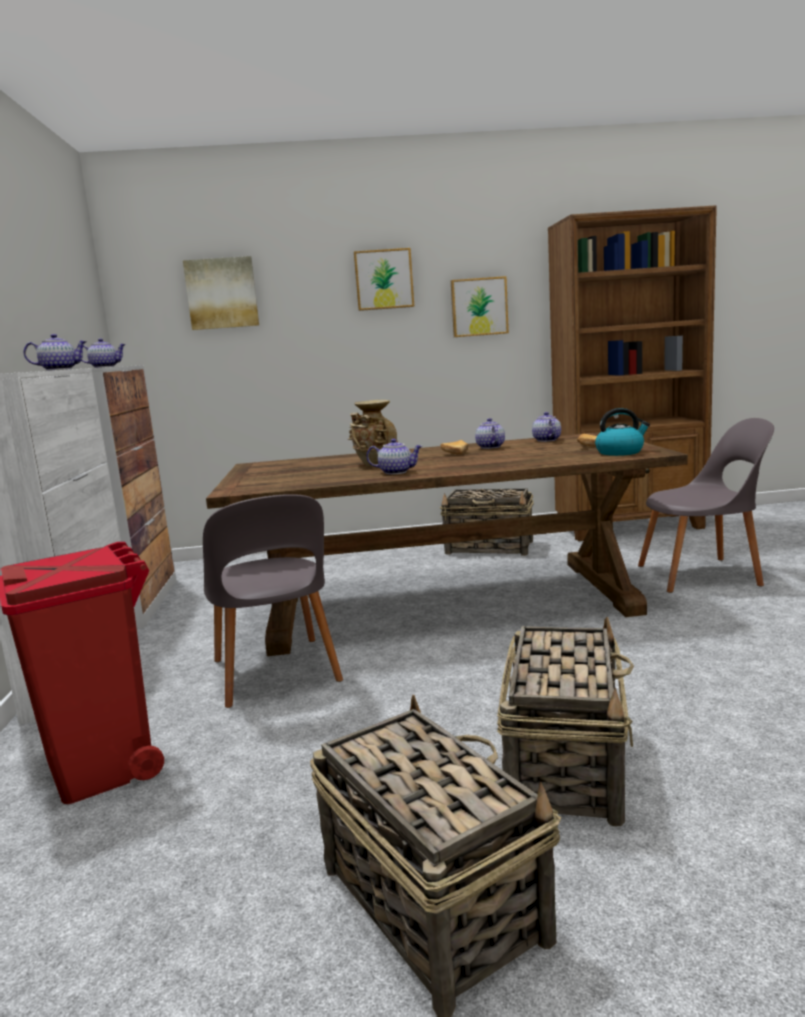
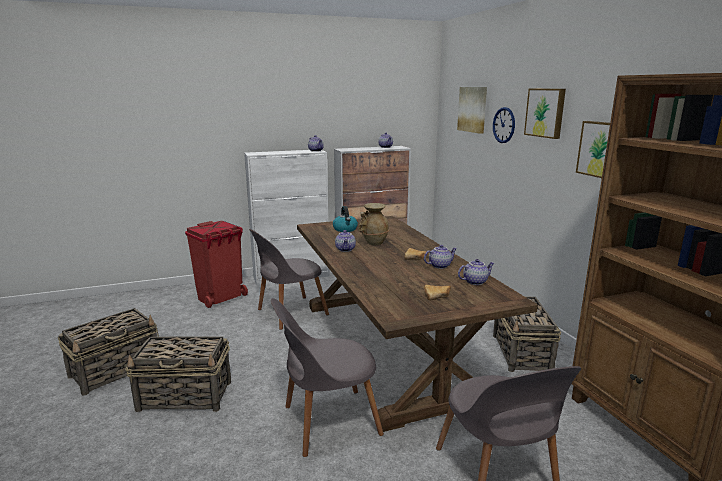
camera: 75 degrees right, 5 degrees up
(305, 306) = (504, 125): none -> wall clock
(620, 452) = (401, 307): kettle -> kettle (345, 229)
(630, 642) = (327, 421): none -> grey chair

